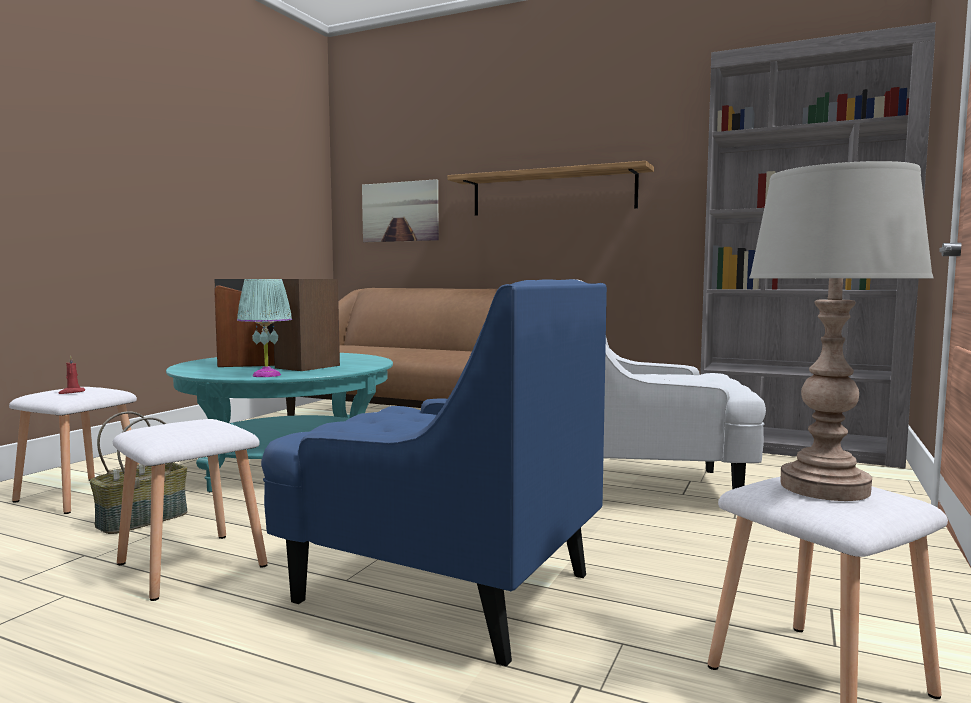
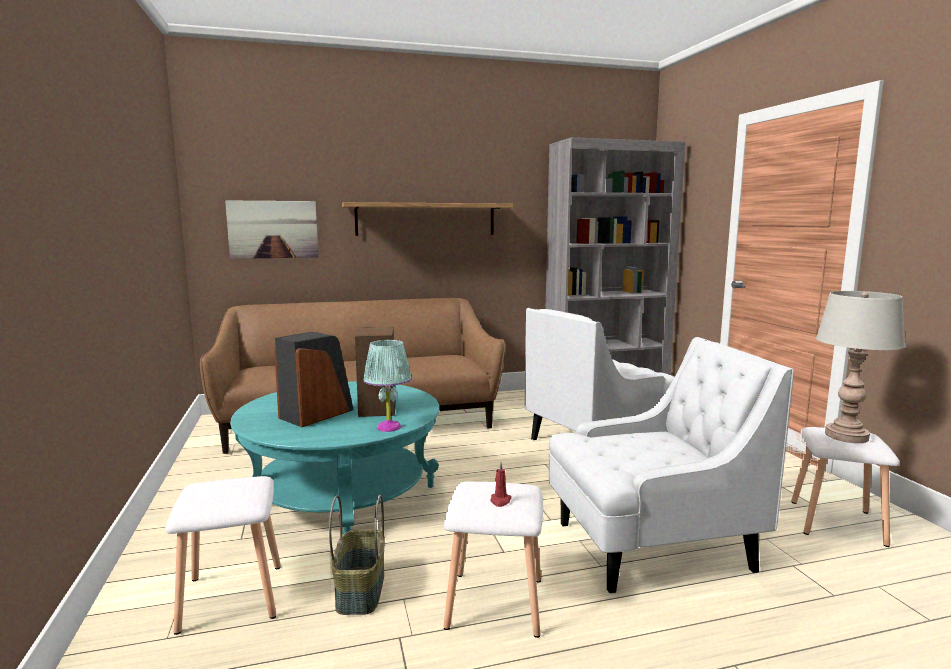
camera: 40 degrees left, 5 degrees up
(71, 392) = (236, 494): red candle -> red candle (500, 501)
(441, 587) = (650, 546): blue armchair -> white armchair

